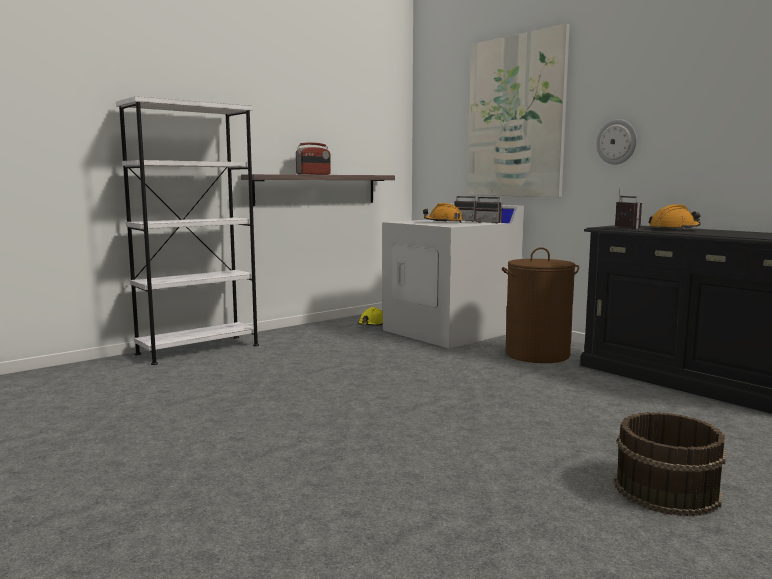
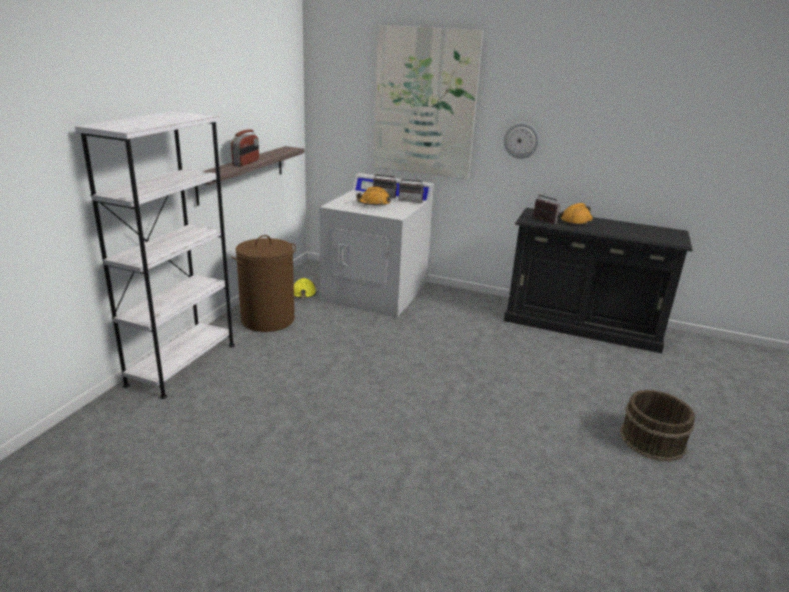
camera: 30 degrees left, 15 degrees up
(537, 354) = (465, 312): brown laundry basket -> brown laundry basket (268, 319)

